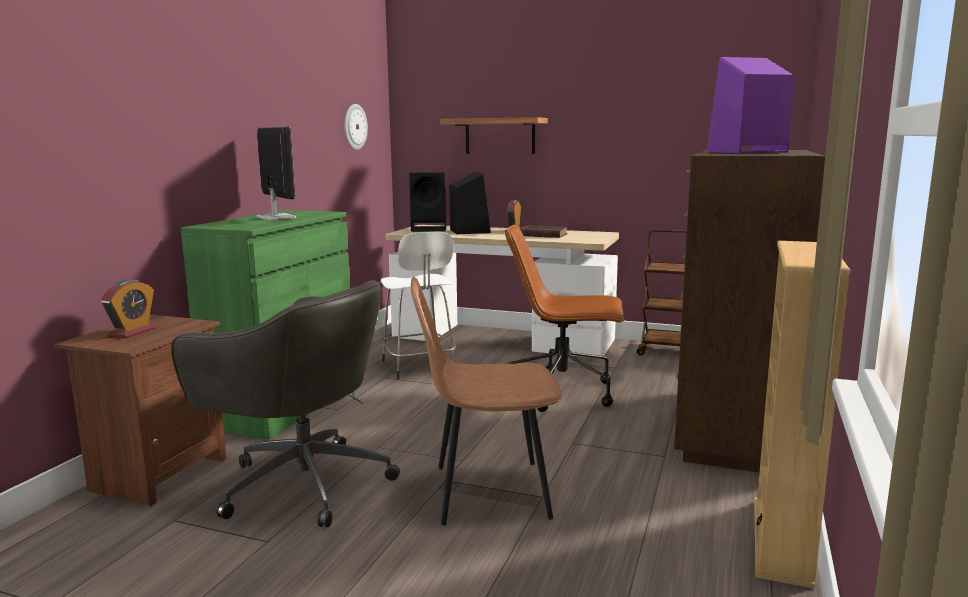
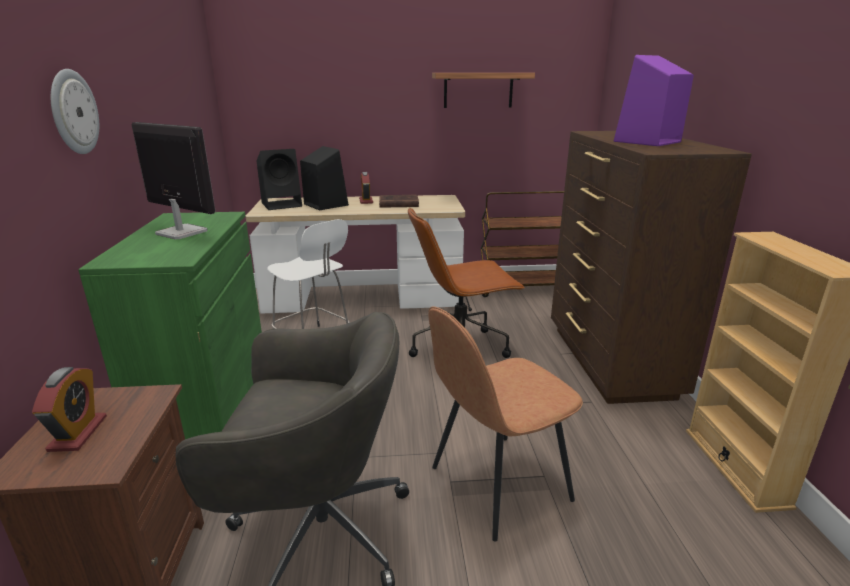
camera: 25 degrees left, 10 degrees up
(354, 127) = (195, 104): wall clock -> wall clock (73, 112)
(500, 136) = (340, 109): shelf -> shelf (478, 90)

